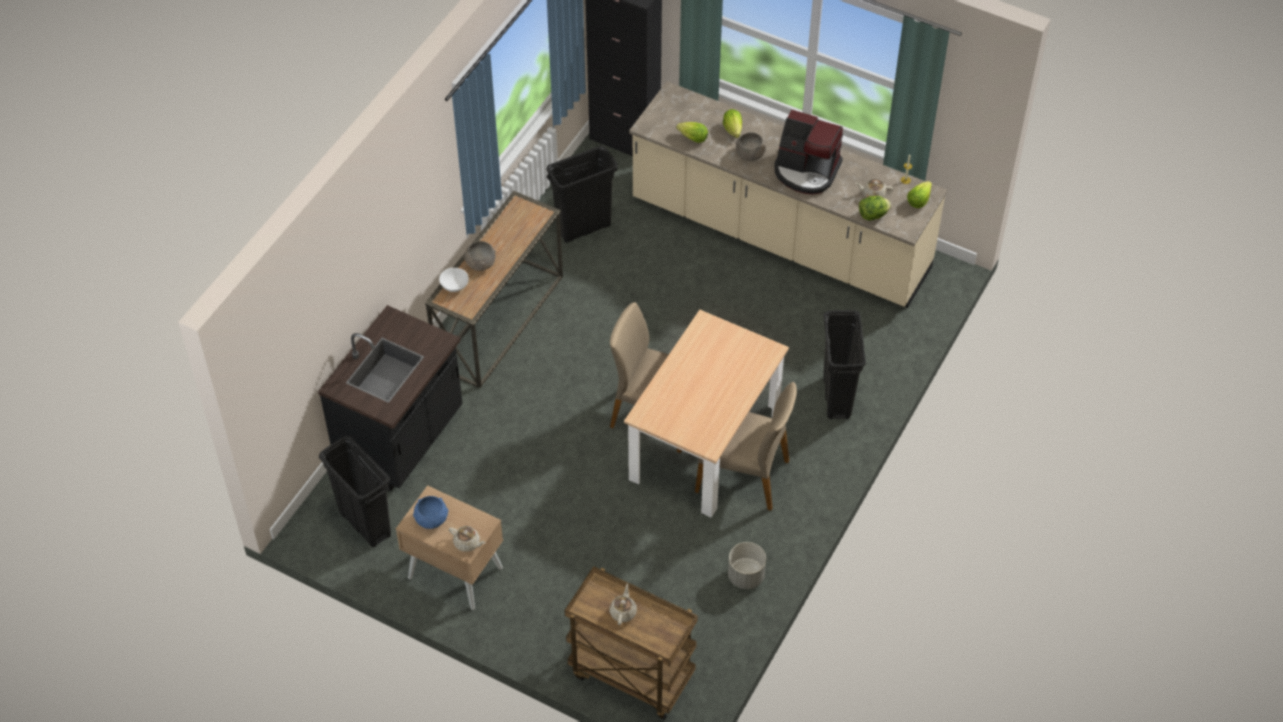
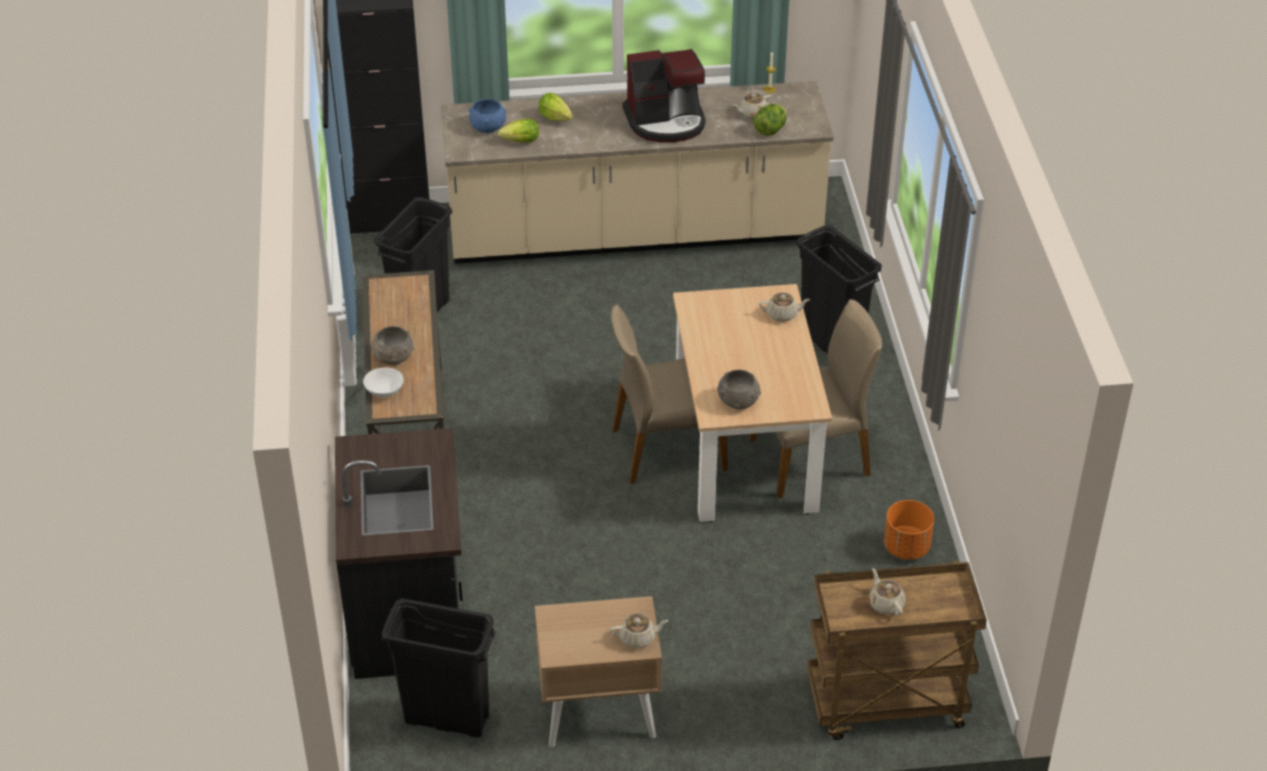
camera: 35 degrees left, 10 degrees down
(432, 519) = (574, 636): blue bowl -> blue bowl (488, 127)
(746, 576) = (906, 547): grey planter -> orange planter
(750, 154) = (595, 130): grey bowl -> grey bowl (738, 400)
(756, 366) = (783, 314): none -> beige teapot
(918, 201) = (800, 100): lettuce -> none

